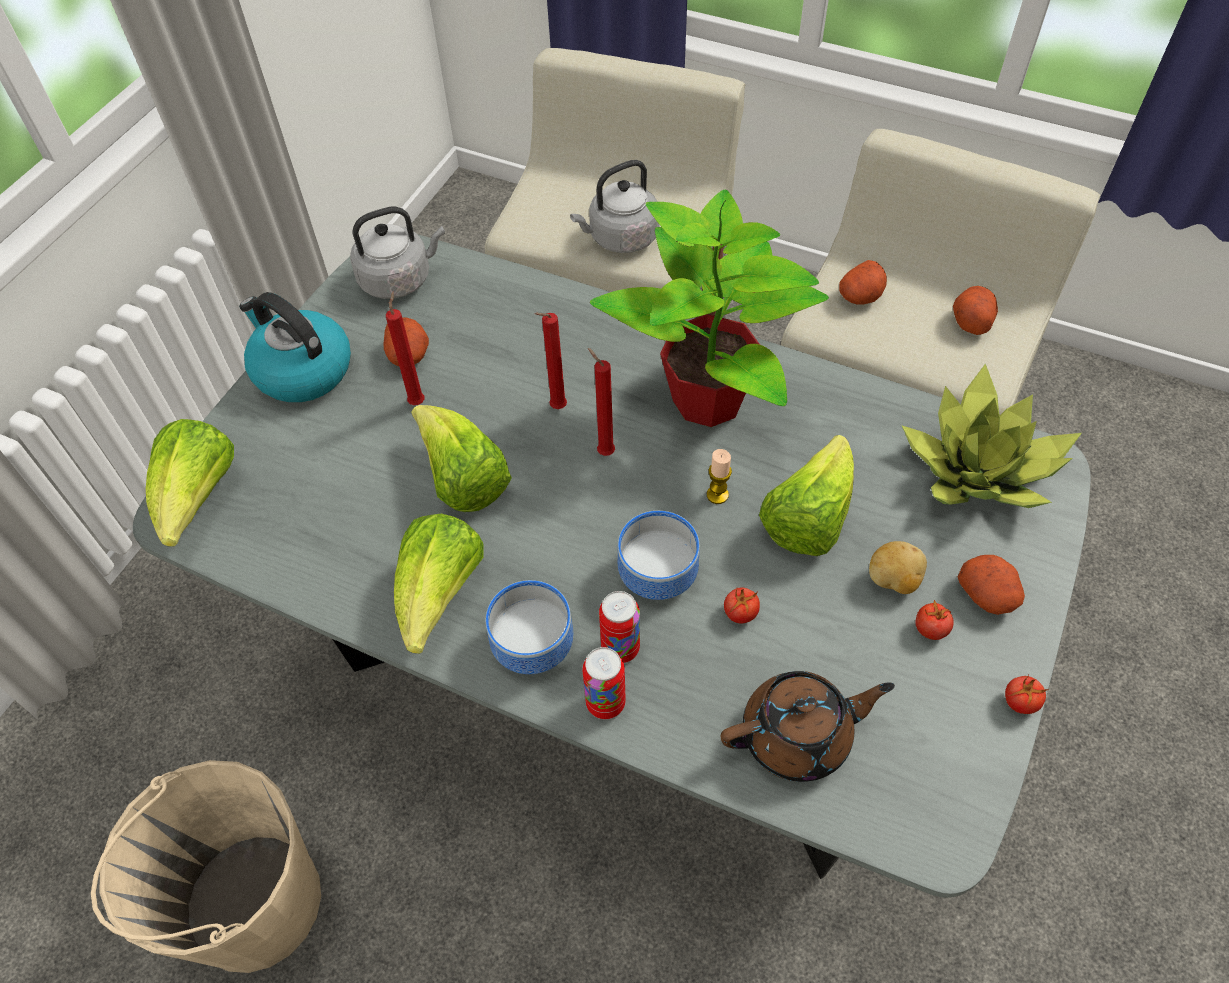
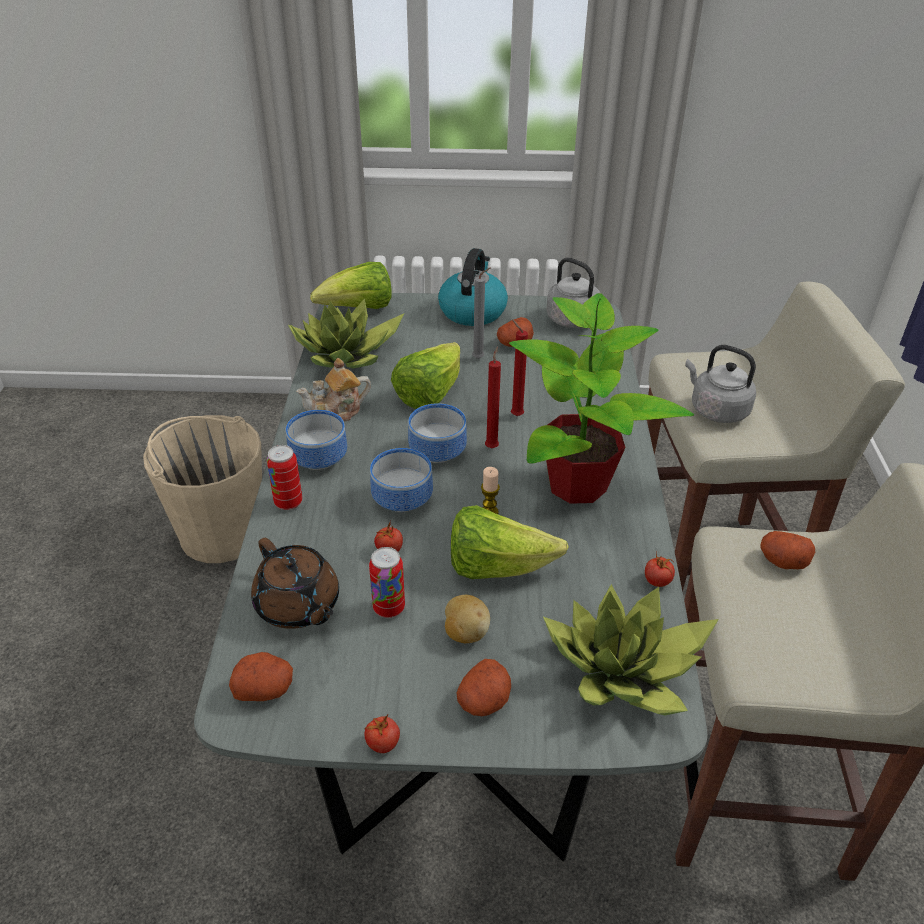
camera: 65 degrees right, 15 degrees down
(310, 547) = (346, 355): none -> potted plant
(417, 401) = (480, 358): red candle -> grey candle
(440, 596) = (336, 412): lettuce -> teapot
(589, 509) = (438, 454): none -> bowl
(620, 648) = (333, 498): can -> can (389, 608)
(930, 629) = (429, 667): tomato -> tomato (657, 581)
(971, 320) = (823, 646): potato -> potato (265, 688)

